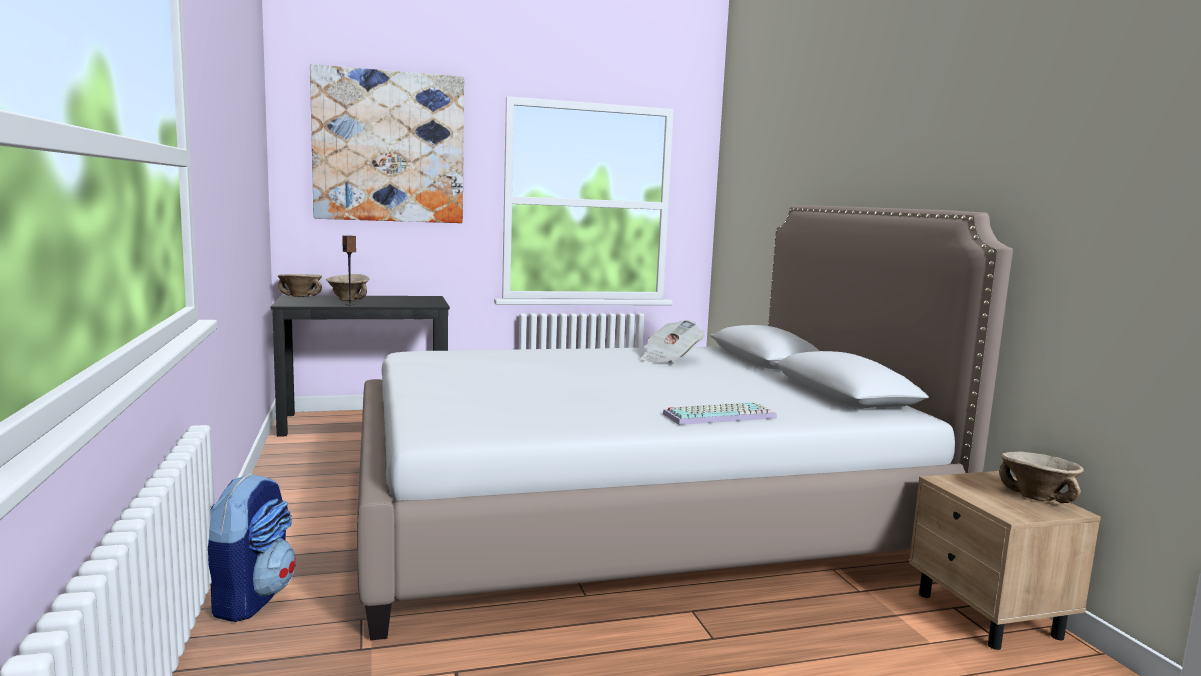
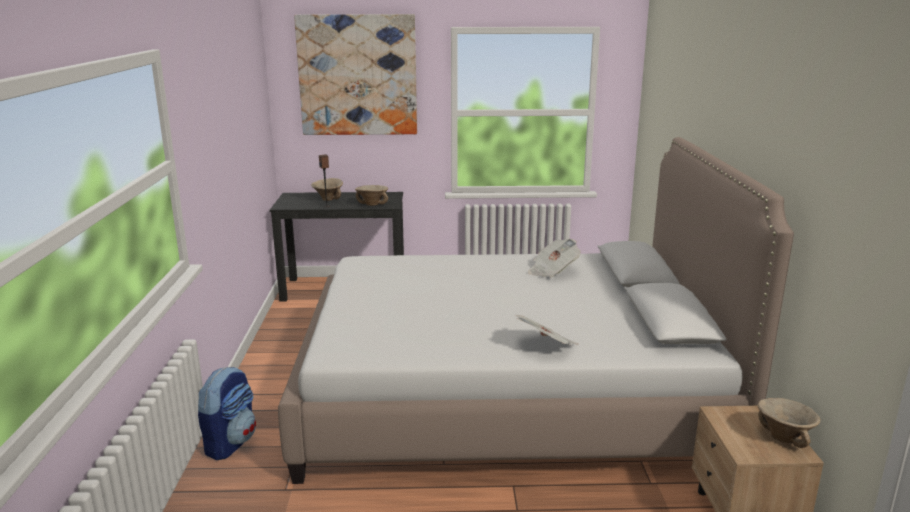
camera: 15 degrees right, 10 degrees up
(301, 296) = (296, 194): beige bowl -> beige bowl (372, 204)
(720, 415) = (546, 346): keyboard -> newspaper

